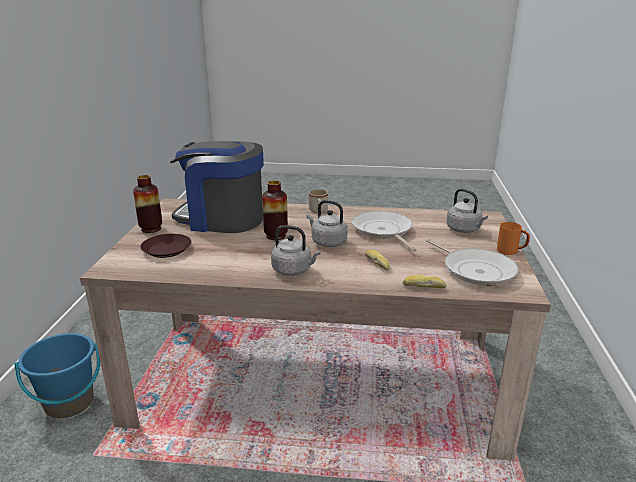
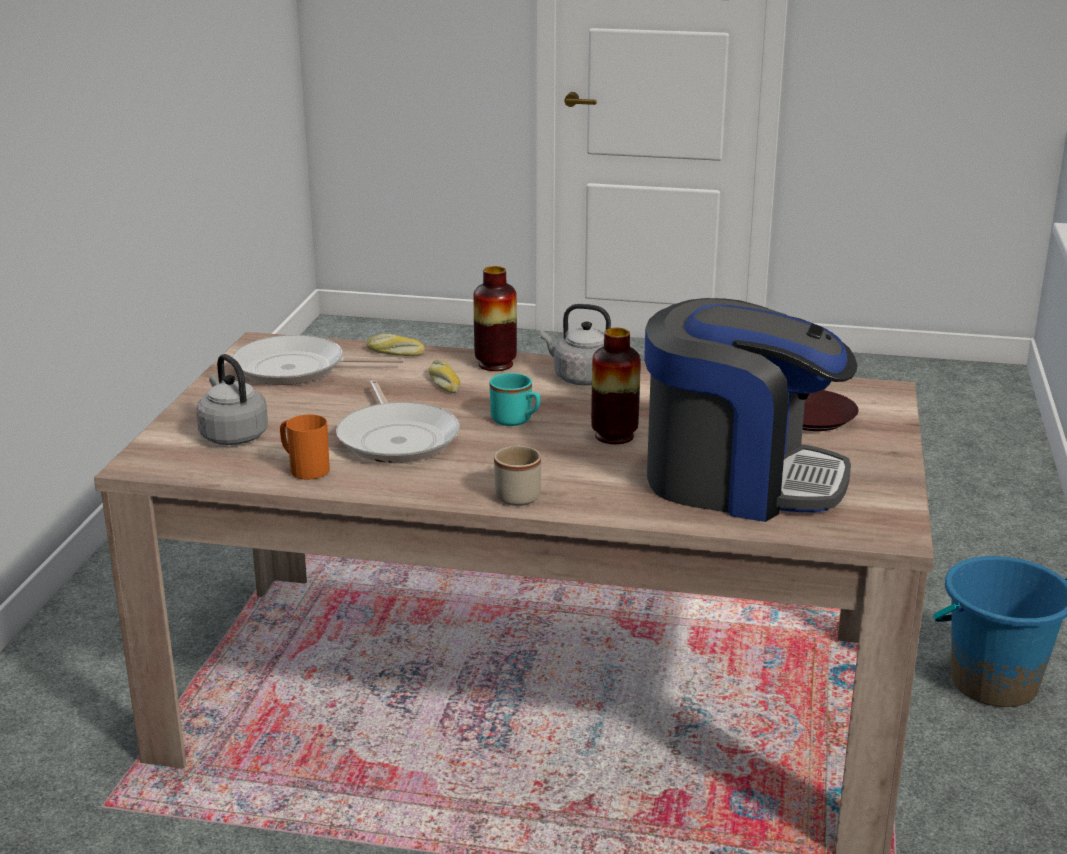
camera: 175 degrees left, 0 degrees up
(151, 229) = (879, 461): vase -> vase (495, 364)
(327, 242) = (516, 420): grey kettle -> turquoise mug
(475, 270) = (296, 369): frying pan -> frying pan turned 60 degrees counterclockwise
(511, 252) = (202, 392): orange mug -> orange mug (304, 469)

